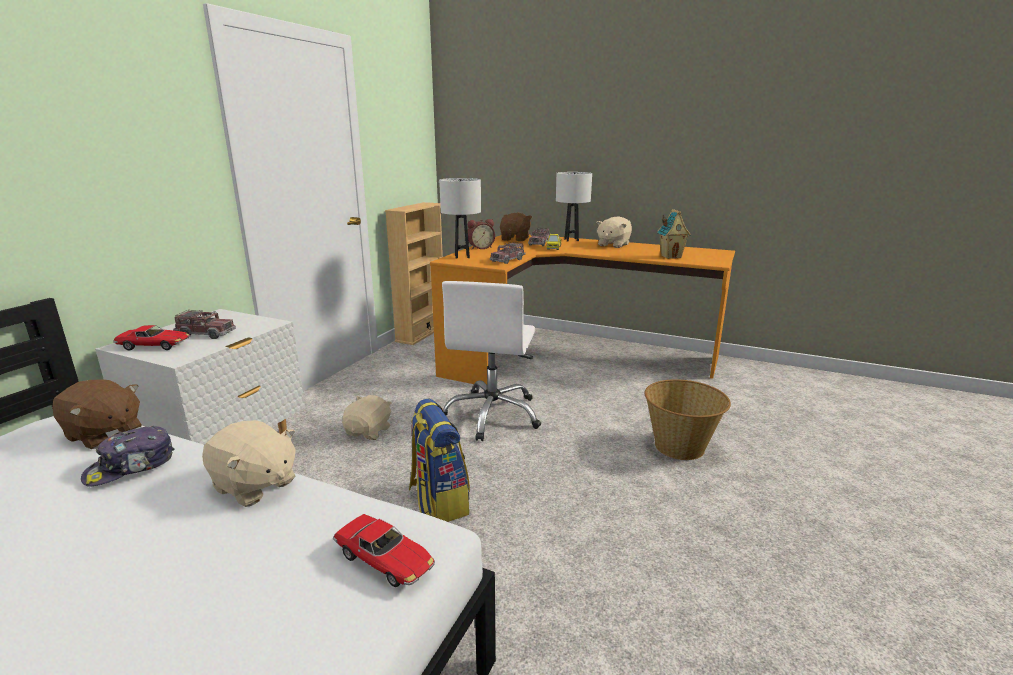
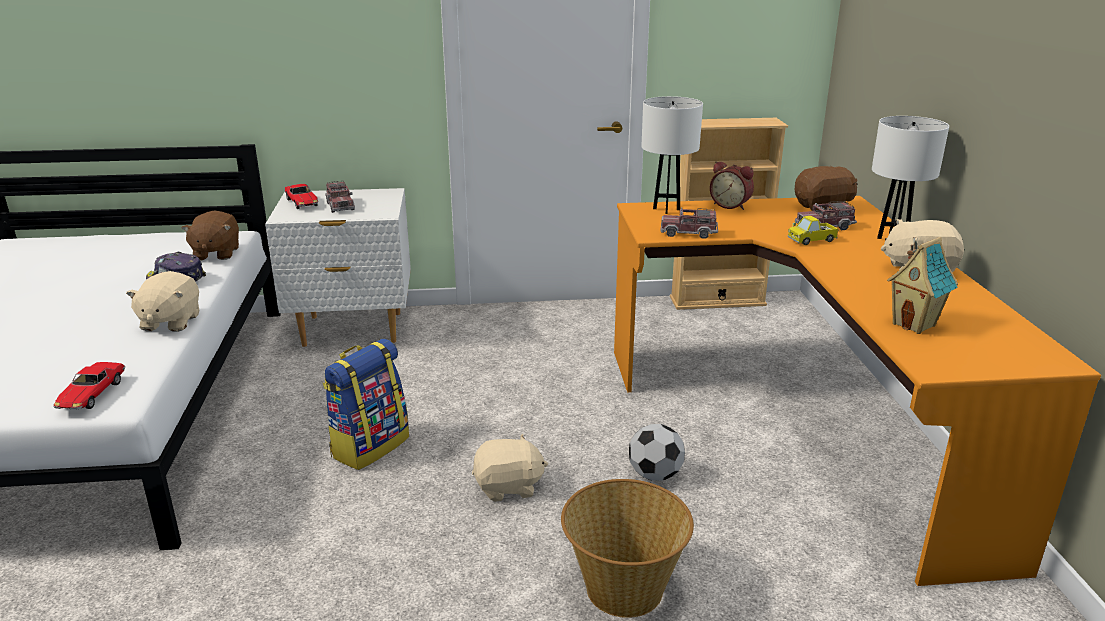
camera: 60 degrees right, 5 degrees up
(369, 431) = (458, 364): beige plush toy -> beige plush toy (508, 487)
(493, 415) = (562, 419): white office chair -> none
(581, 406) = (654, 474): none -> football

